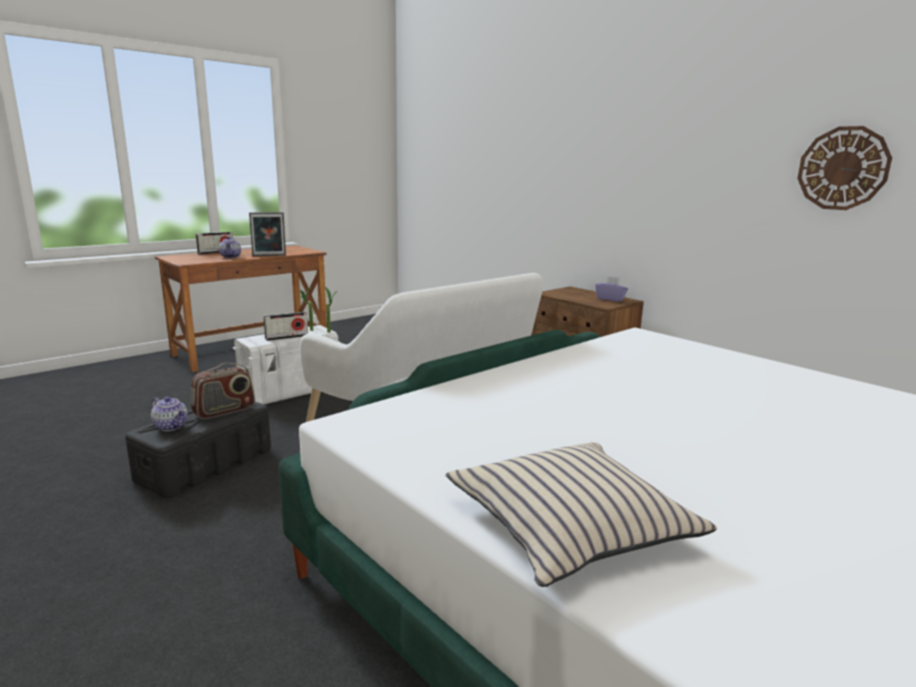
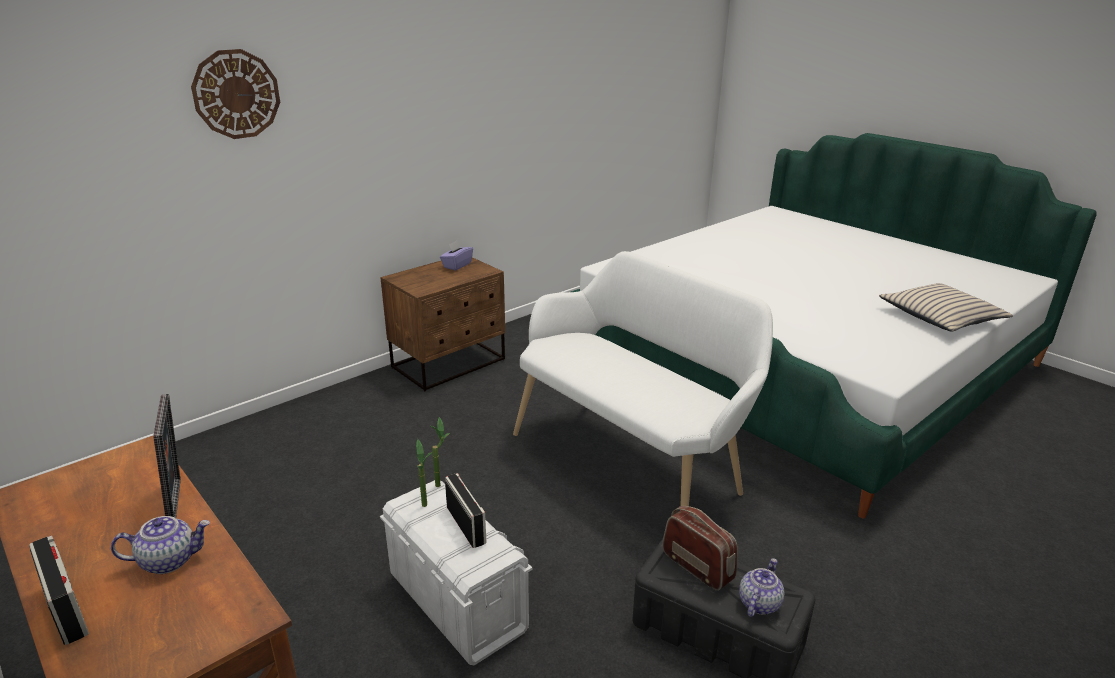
camera: 90 degrees left, 10 degrees up
(843, 168) = (578, 97): wall clock -> wall clock (236, 94)

